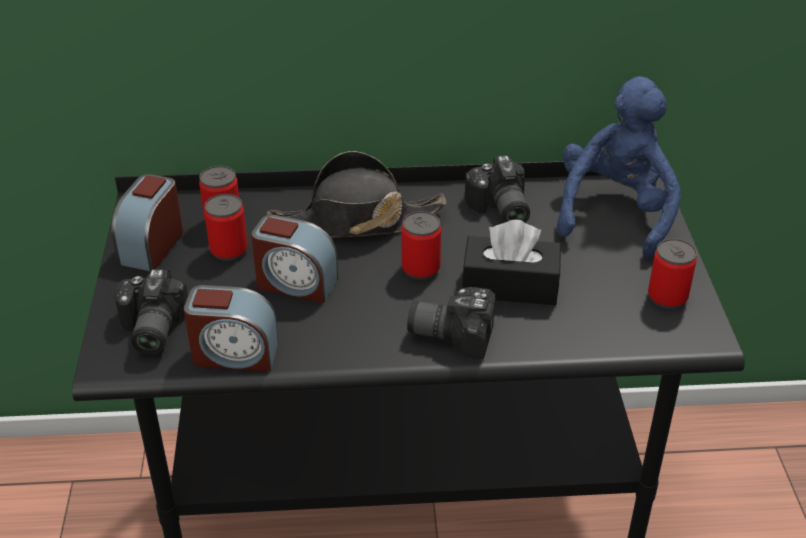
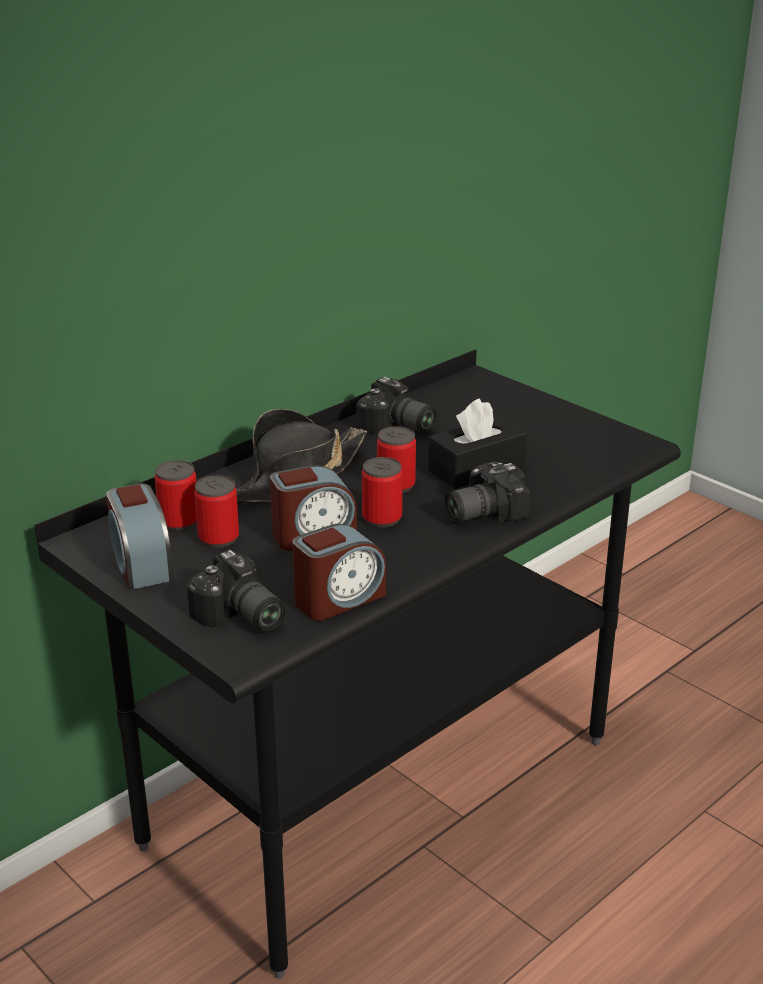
camera: 40 degrees left, 10 degrees down
(615, 213) = (480, 399): blue plush toy -> none
(667, 297) = (587, 432): can -> can (382, 518)

